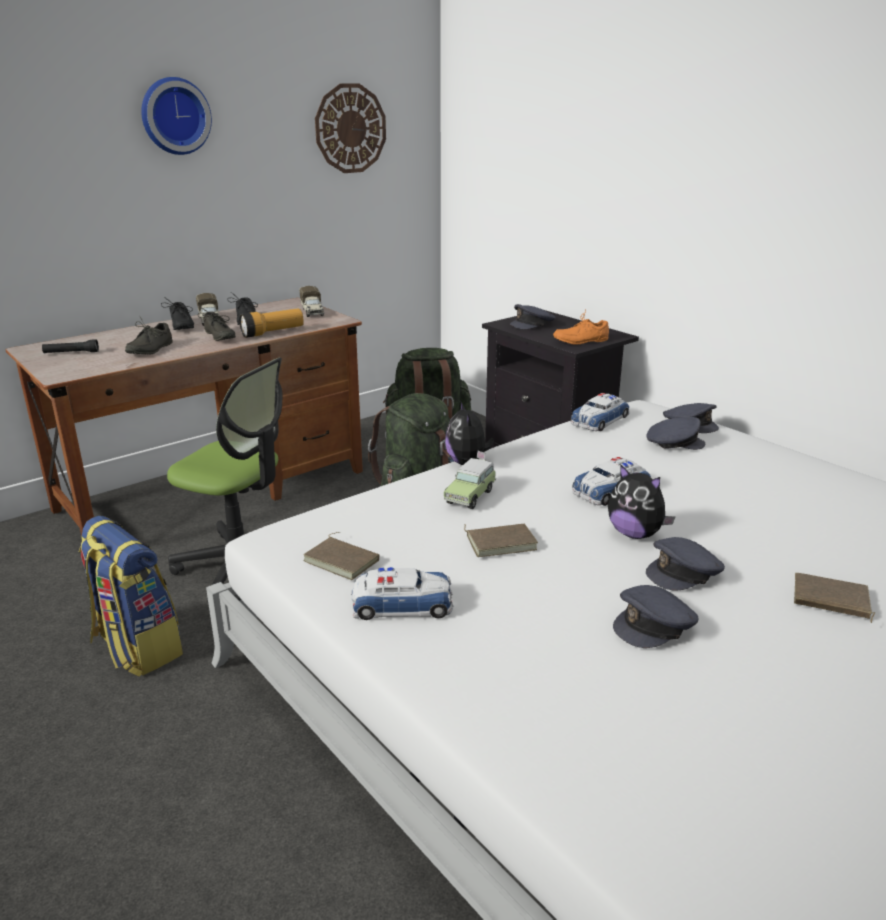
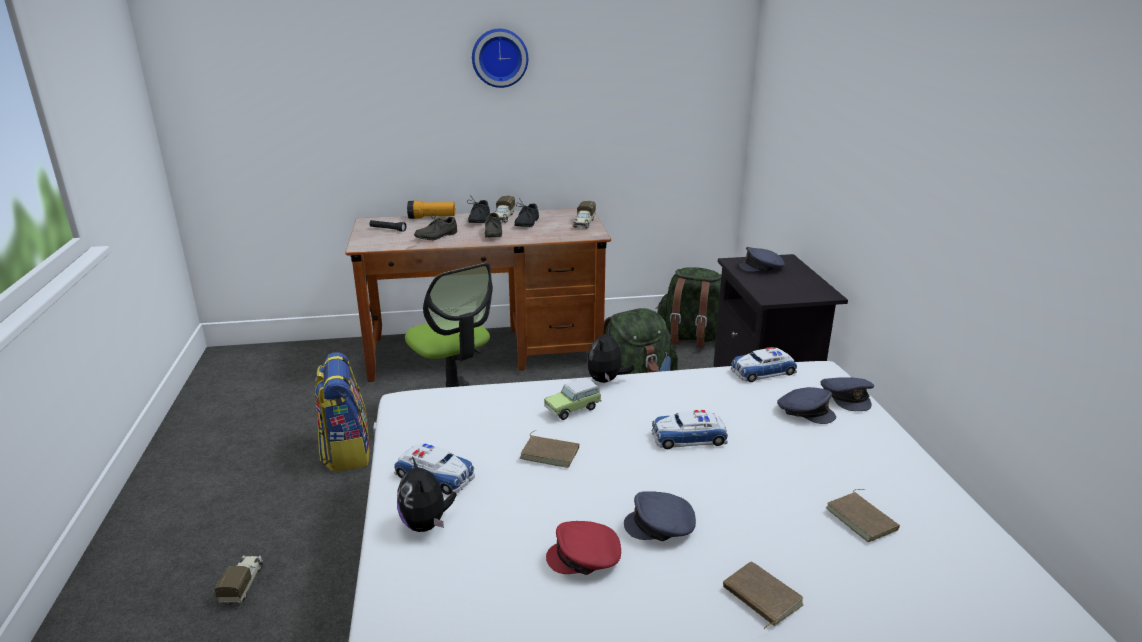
camera: 30 degrees right, 0 degrees up
(139, 856) = (243, 584): none -> toy truck
(272, 333) = (532, 237): flashlight -> flashlight (431, 218)
(343, 560) = (433, 431): brown book -> brown book (863, 519)
(350, 128) = (657, 69): wall clock -> none
(579, 340) = (783, 292): orange shoe -> none
(635, 534) = (661, 481): plush toy -> plush toy (426, 524)
(654, 625) = (585, 558): grey cap -> red cap

